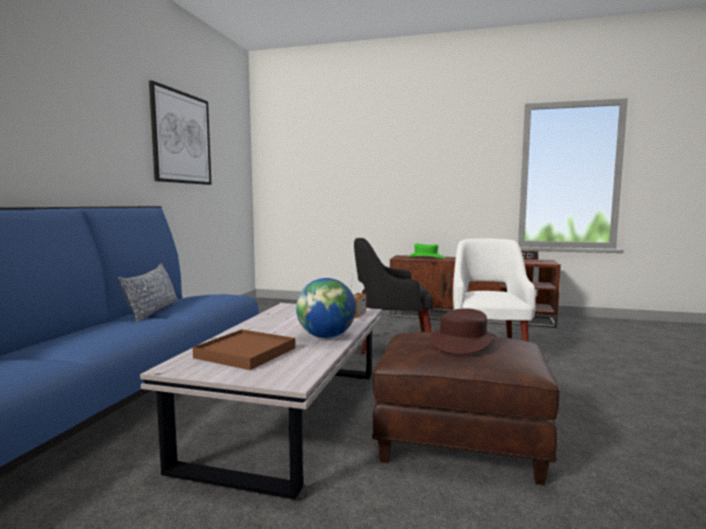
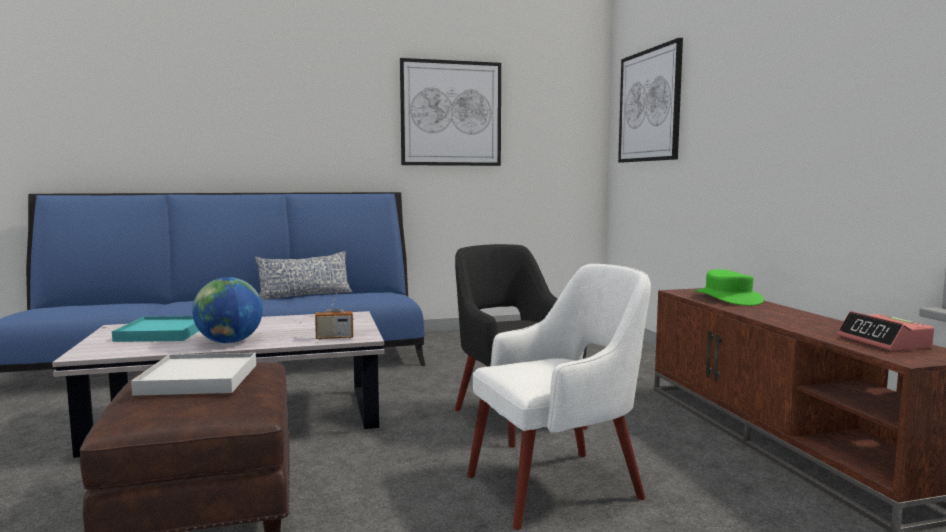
camera: 60 degrees right, 0 degrees up
(246, 353) = (163, 333): brown tray -> turquoise tray
(305, 149) = (649, 105): none -> picture
(463, 342) = (199, 379): brown hat -> white tray

